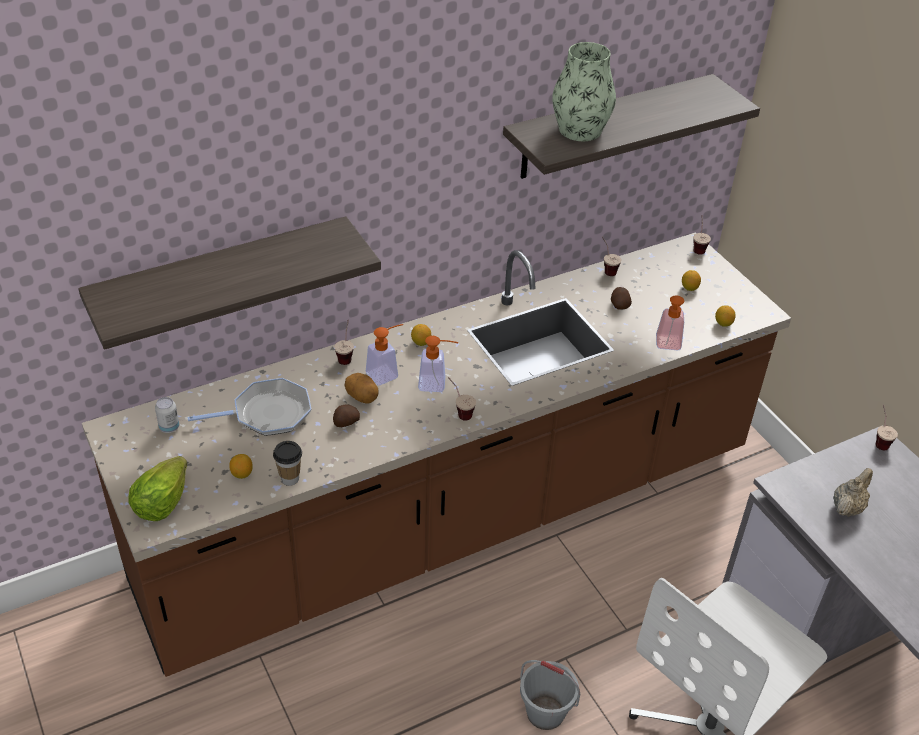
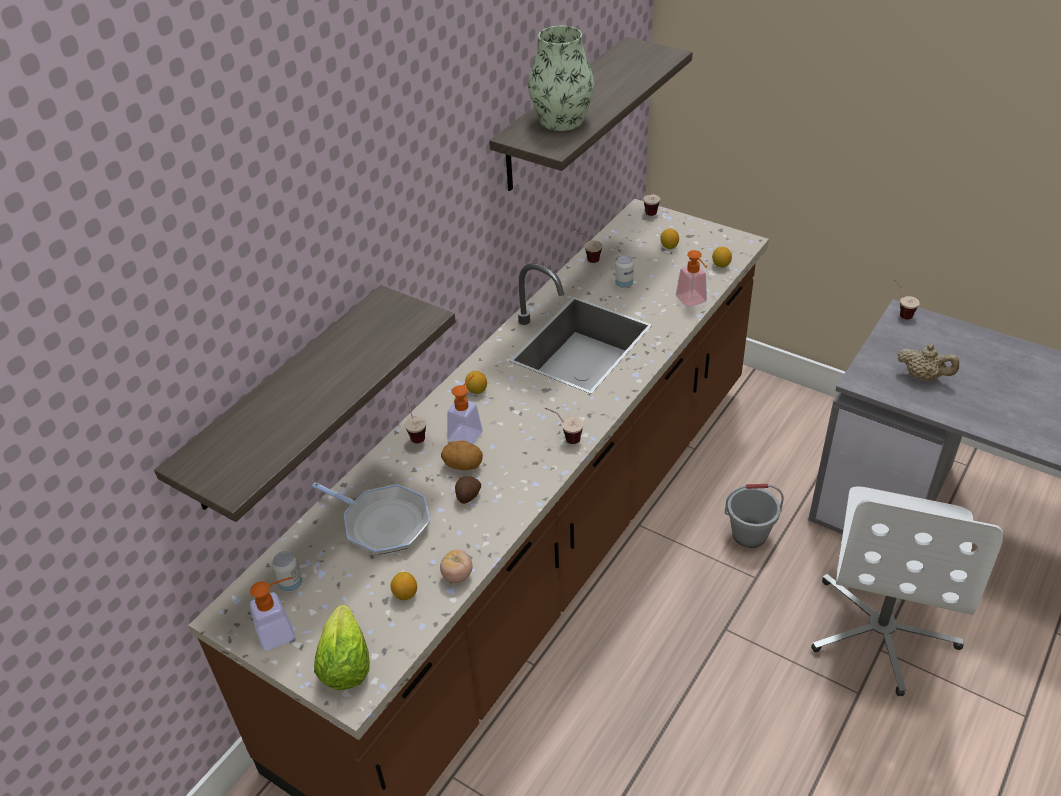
camera: 25 degrees left, 0 degrees up
(267, 413) = (383, 523): frying pan -> frying pan turned 75 degrees clockwise
(290, 479) = (457, 575): cup -> tomato
(437, 384) = (524, 421): soap dispenser -> soap dispenser (283, 631)
(545, 712) = (744, 685): grey bucket -> grey bucket (749, 534)
(619, 305) = (624, 284): potato -> can
(847, 507) = (923, 377): beige teapot -> beige teapot turned 105 degrees clockwise

